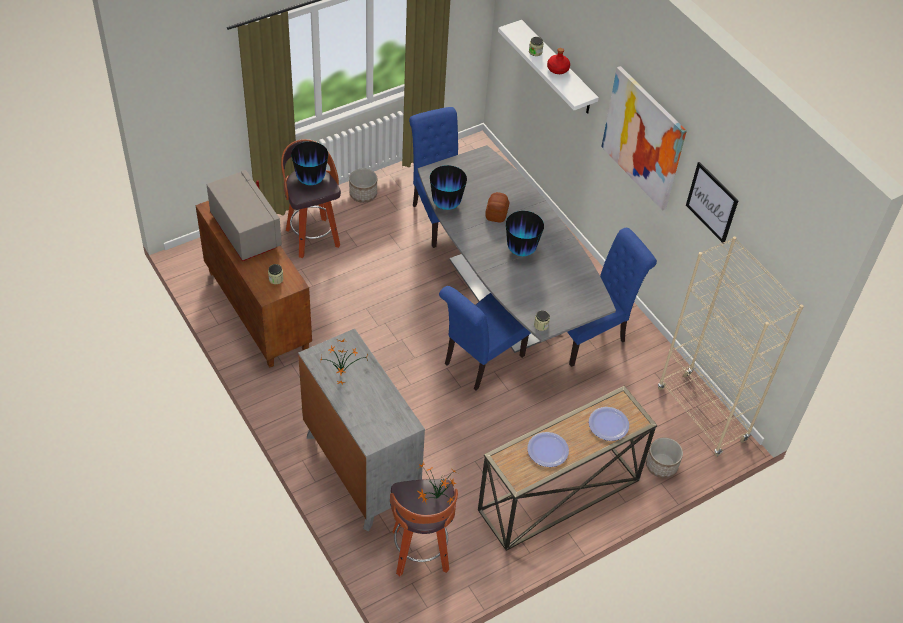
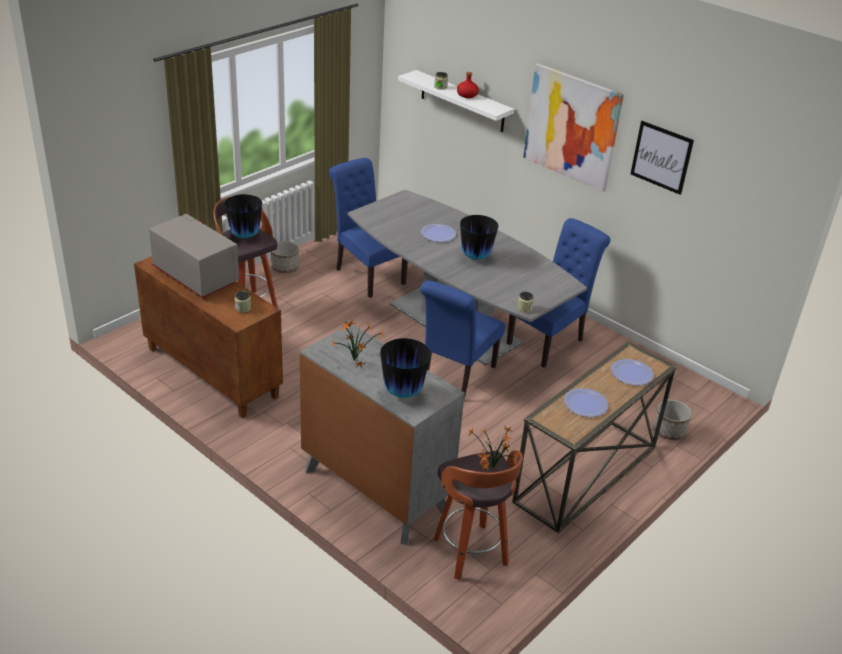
camera: 15 degrees left, 15 degrees down
(446, 204) = (388, 234): vase -> vase (403, 392)
(496, 213) = (438, 234): bread -> plate
(702, 414) = (682, 384): beige bookcase -> none

